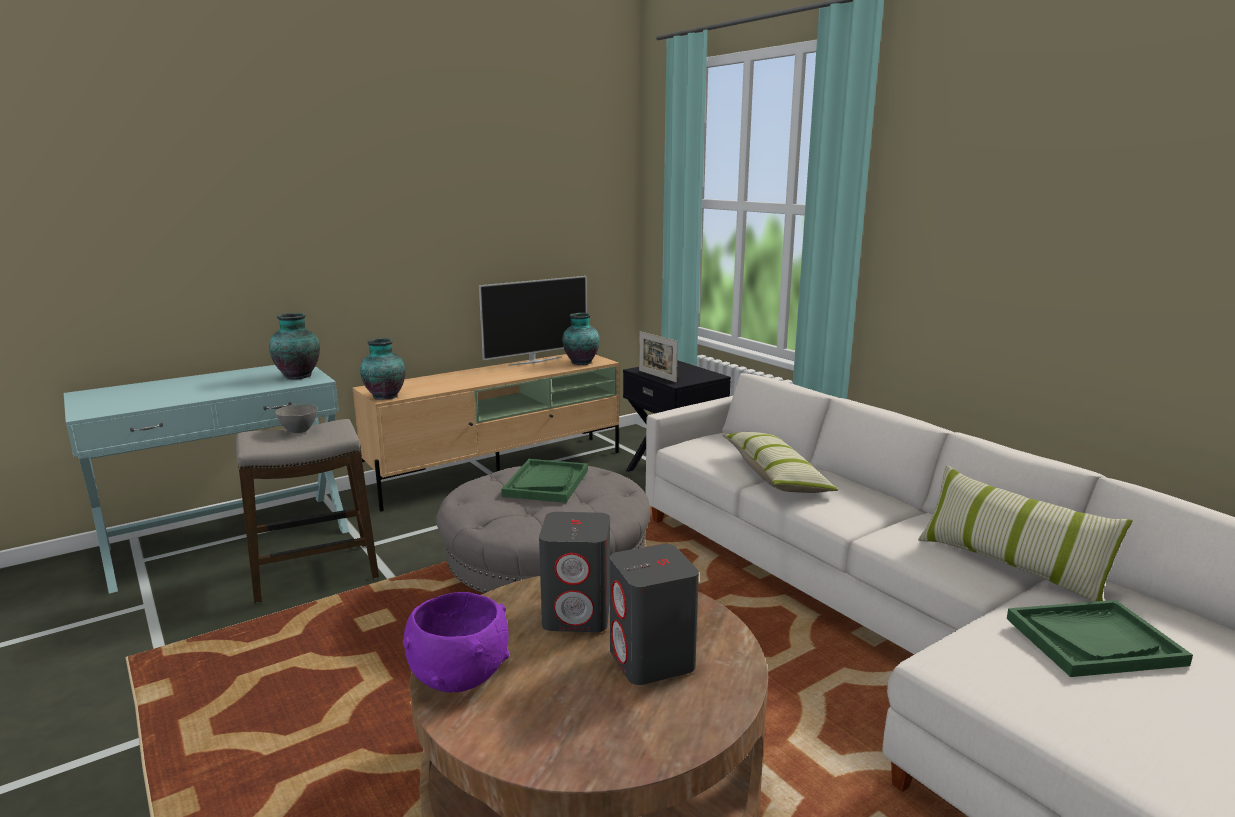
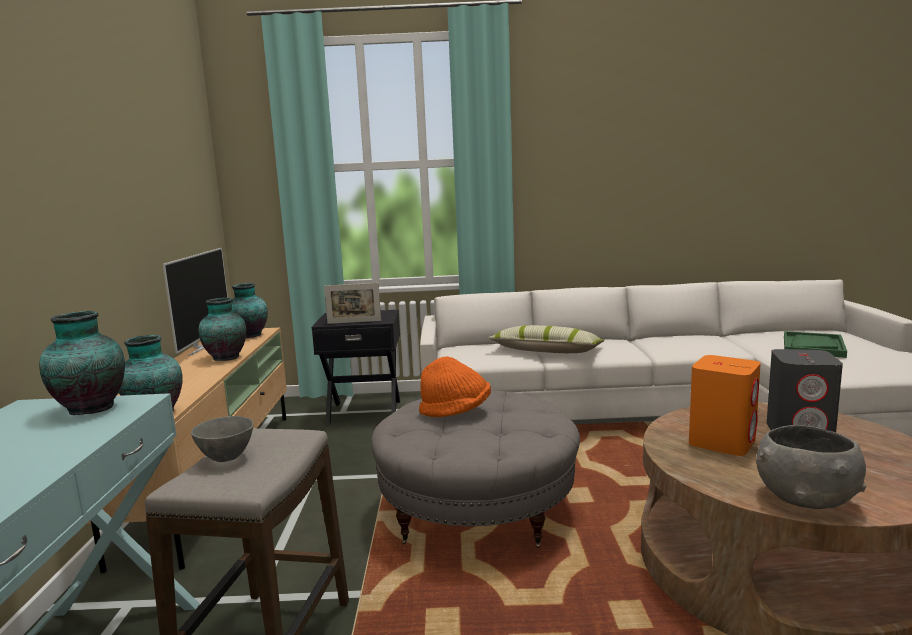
camera: 55 degrees left, 5 degrees down
(459, 676) = (805, 499): purple bowl -> grey bowl
(516, 374) = (226, 357): none -> vase
(546, 483) = (456, 412): green tray -> orange hat
(578, 615) = (722, 442): grey speaker -> orange speaker
(1010, 565) = (722, 340): pillow -> none

